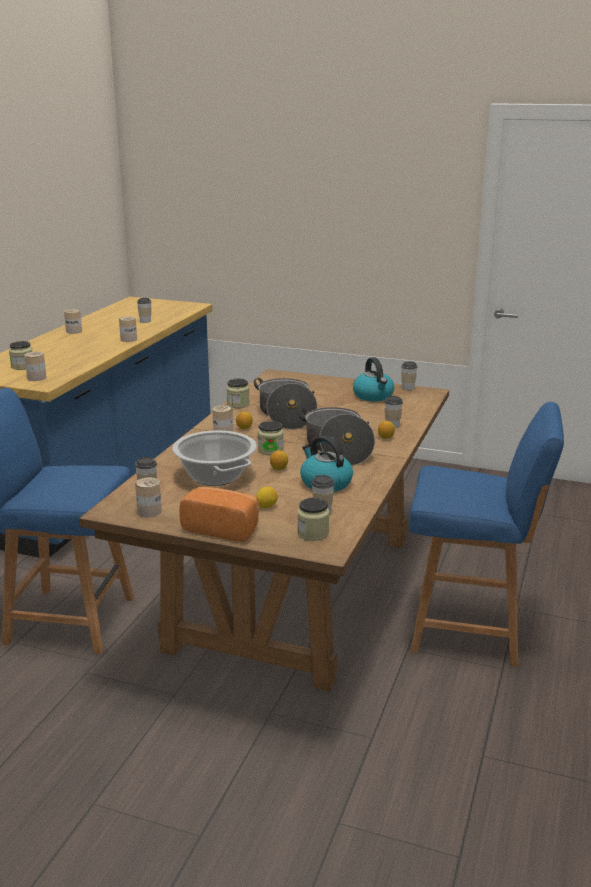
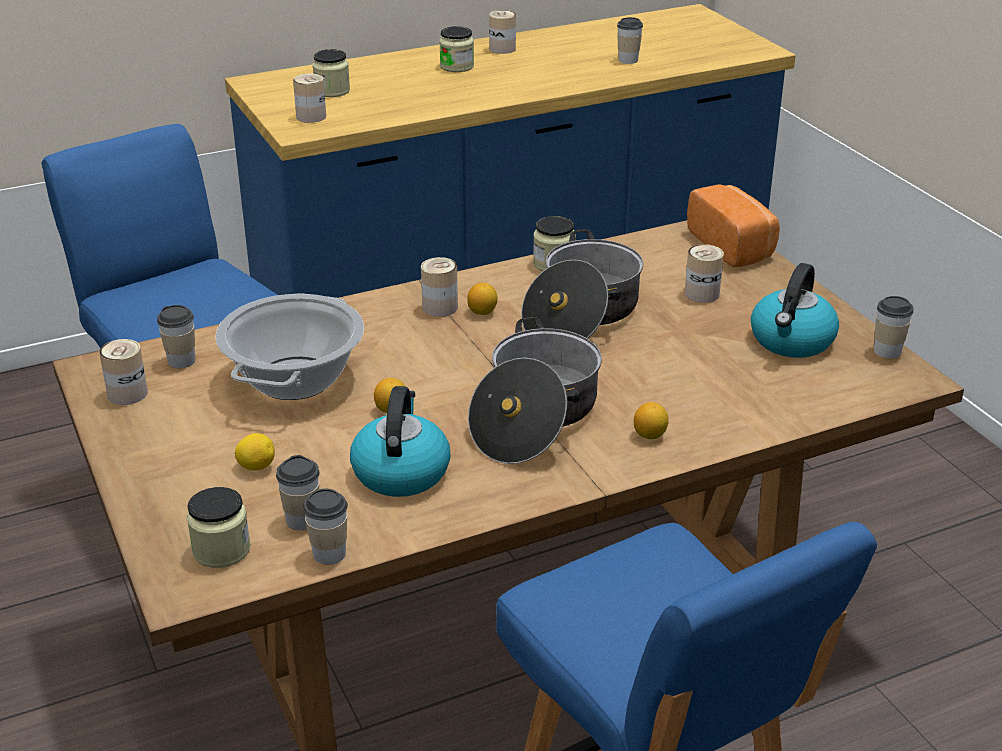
camera: 45 degrees right, 10 degrees up
(128, 339) = (541, 88): can -> can (702, 293)
(222, 528) = (146, 471): bread -> bread (733, 245)
(270, 450) = (441, 371): jar -> jar (457, 66)
(392, 425) = (707, 416): cup -> cup (329, 553)

